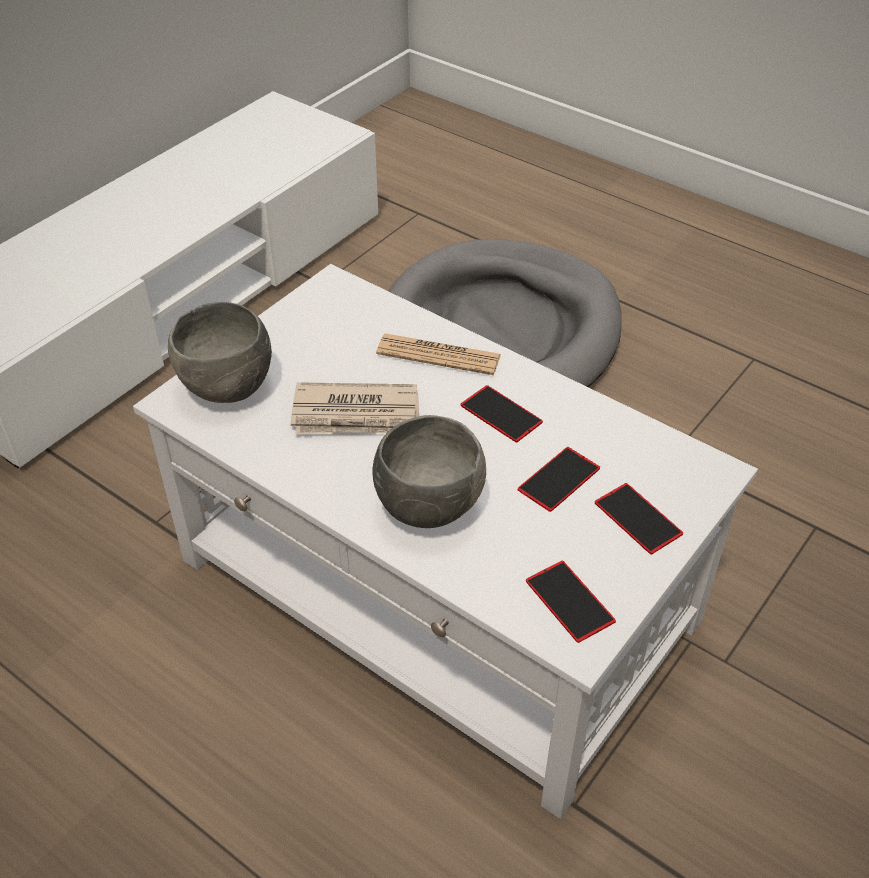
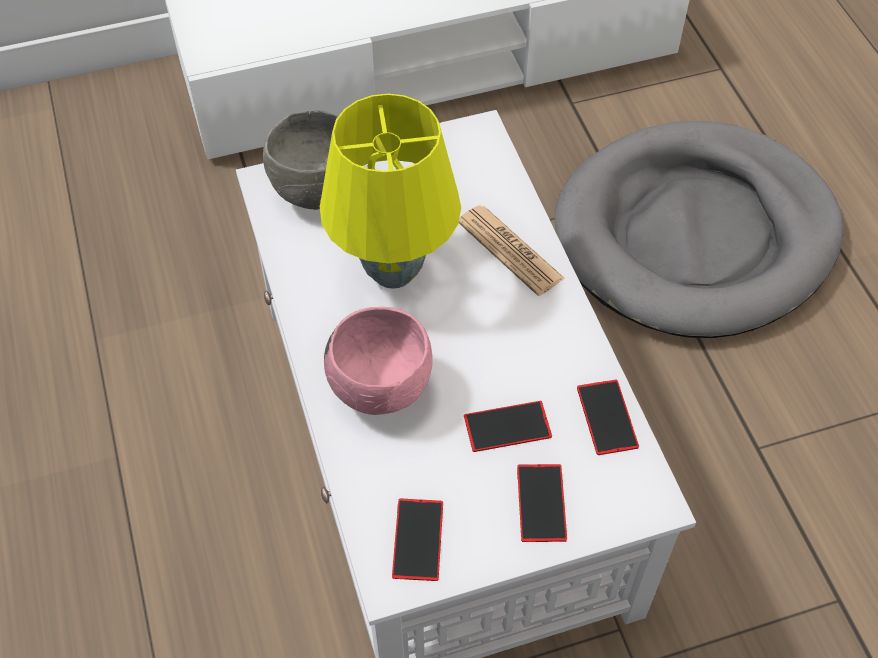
camera: 35 degrees right, 10 degrees up
(357, 415) = (395, 271): newspaper -> yellow table lamp
(428, 506) = (380, 387): grey bowl -> pink bowl
(501, 414) = (513, 337): phone -> phone (607, 417)

